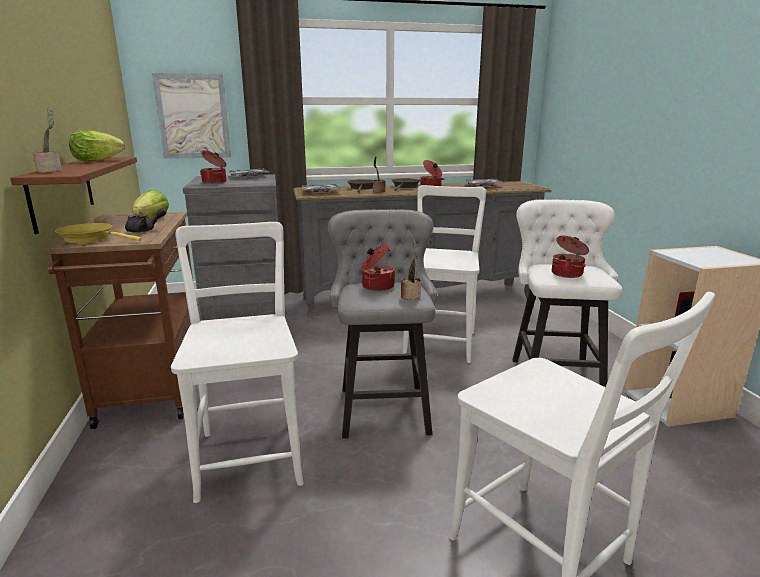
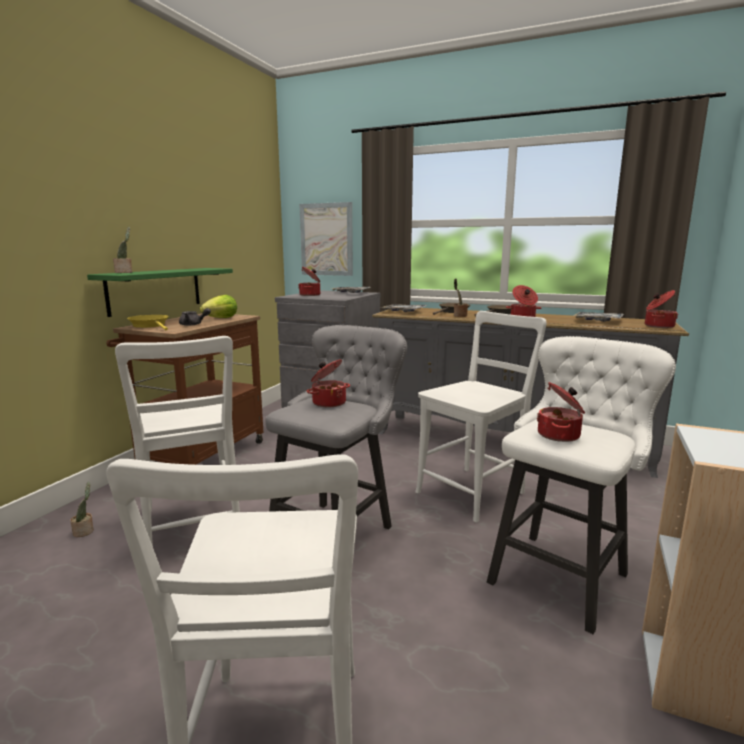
camera: 35 degrees right, 5 degrees down
(62, 191) = (155, 290): brown shelf -> green shelf
(96, 161) = (189, 269): lettuce -> none
(250, 452) = (192, 528): white chair -> white chair turned 135 degrees clockwise
(411, 296) = (336, 417): potted plant -> potted plant (85, 531)
(527, 186) = (658, 326): none -> cooking pot

